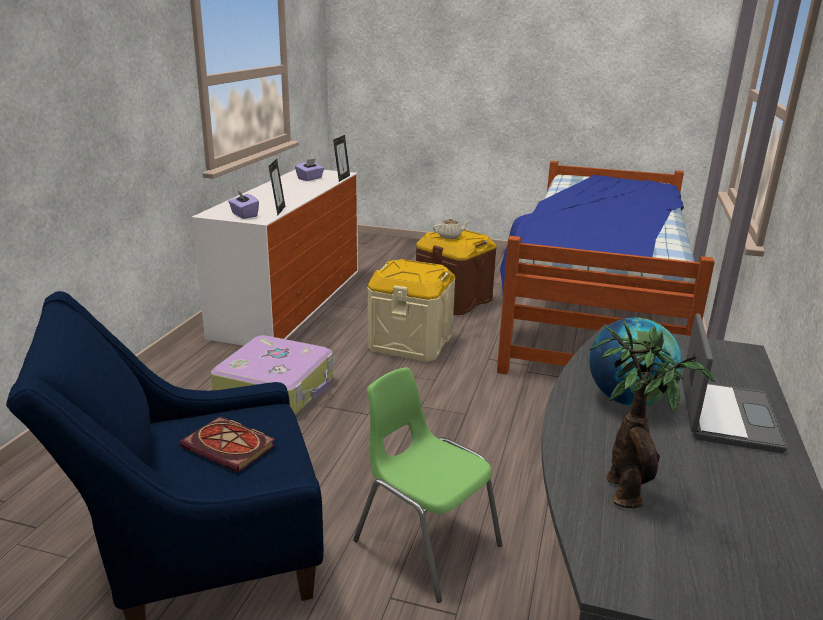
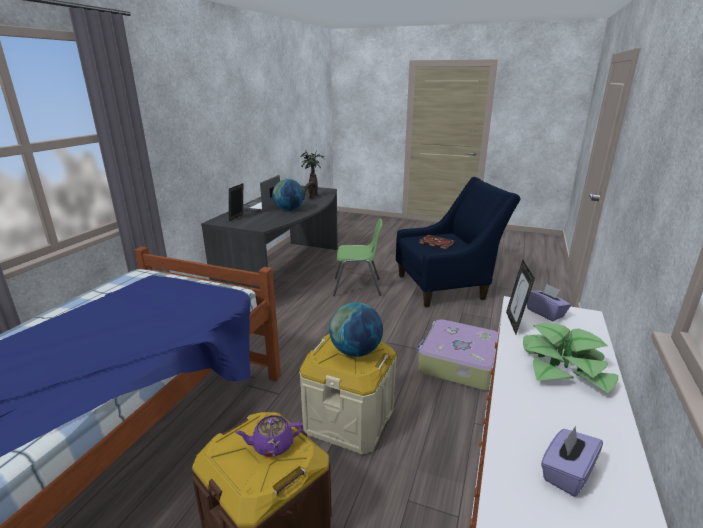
camera: 175 degrees left, 0 degrees up
(271, 196) = (564, 368): none -> potted plant
(342, 178) = (493, 478): picture frame -> picture frame (237, 218)
(406, 270) = (355, 351): none -> globe
(425, 542) = (358, 287): green chair -> green chair turned 45 degrees counterclockwise
(450, 236) = (272, 445): beige teapot -> purple teapot

